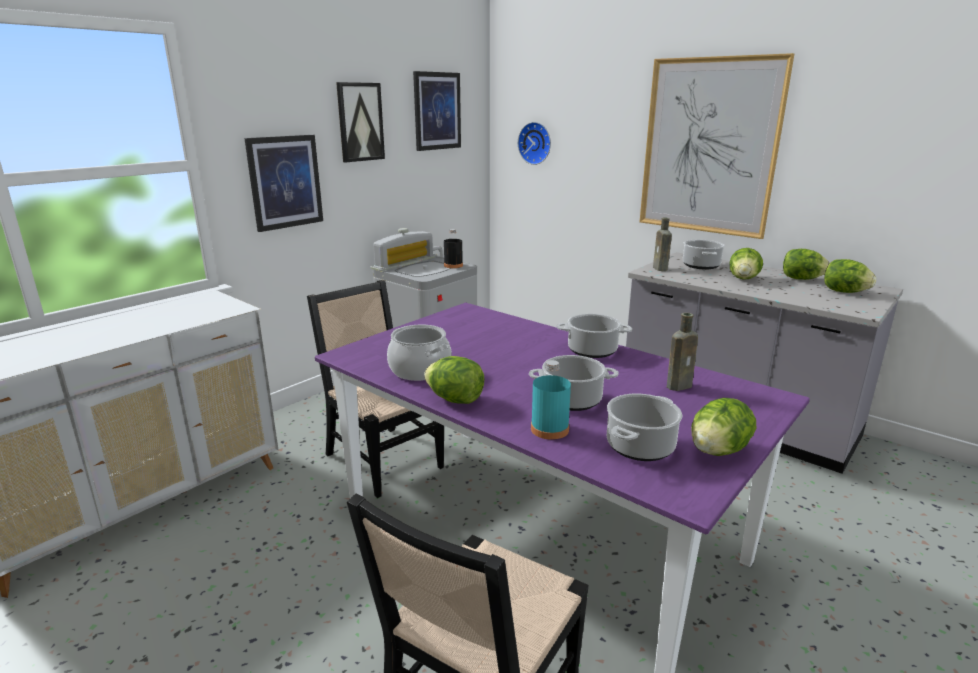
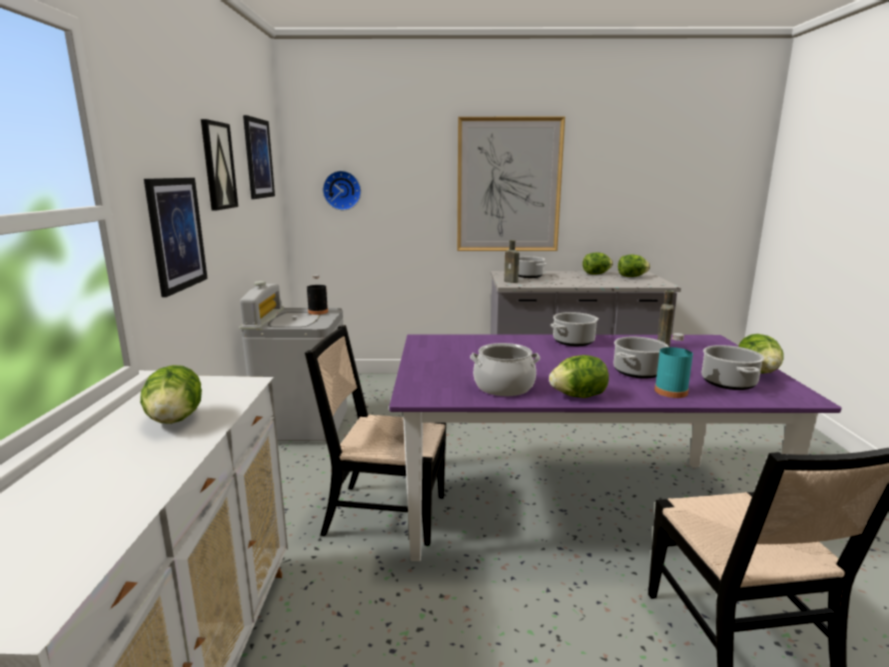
camera: 40 degrees left, 5 degrees down
(743, 279) = (570, 279): lettuce -> lettuce (175, 420)

